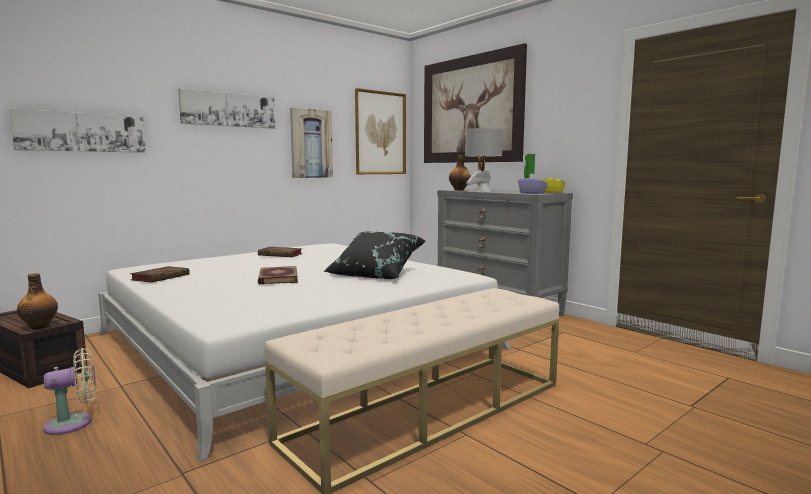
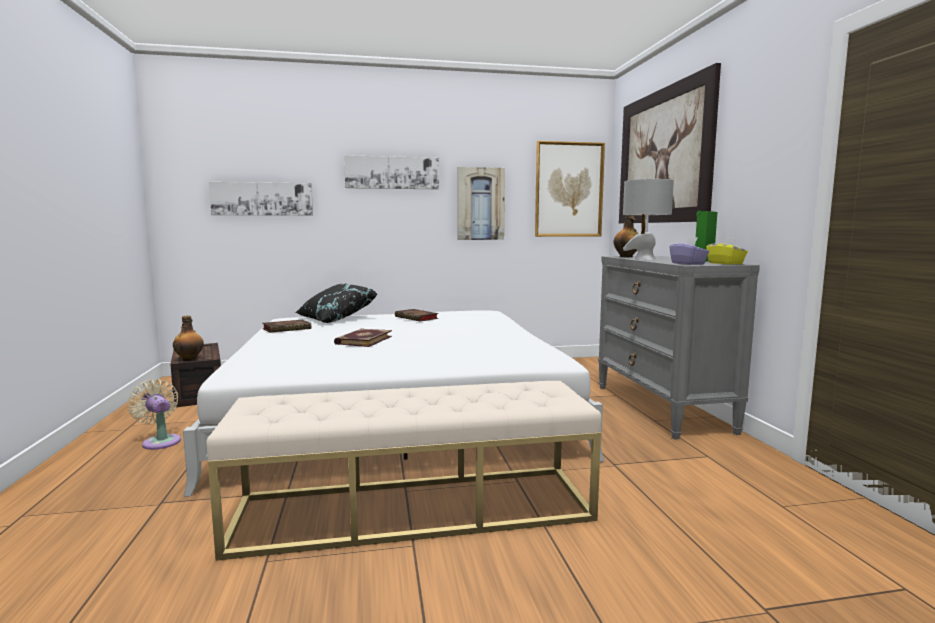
camera: 30 degrees right, 0 degrees up
(74, 423) = (160, 441): beige fan -> beige fan turned 135 degrees counterclockwise
(375, 273) = (462, 347): black pillow -> black pillow (335, 319)

